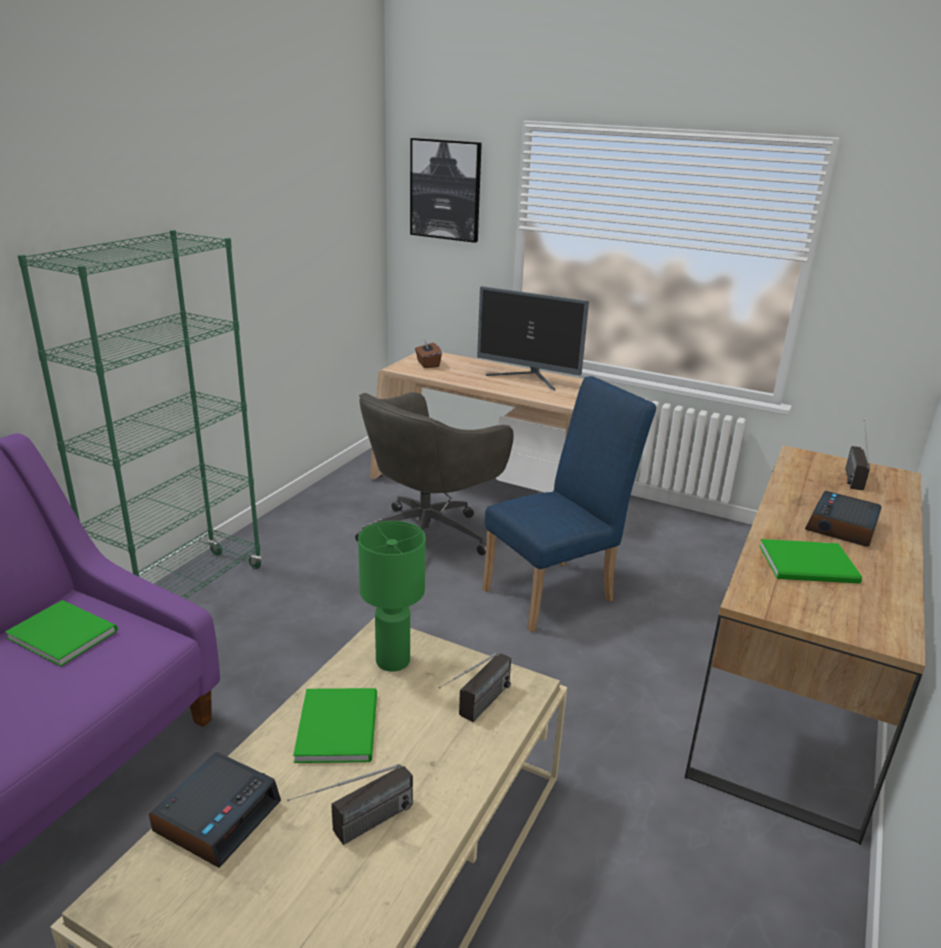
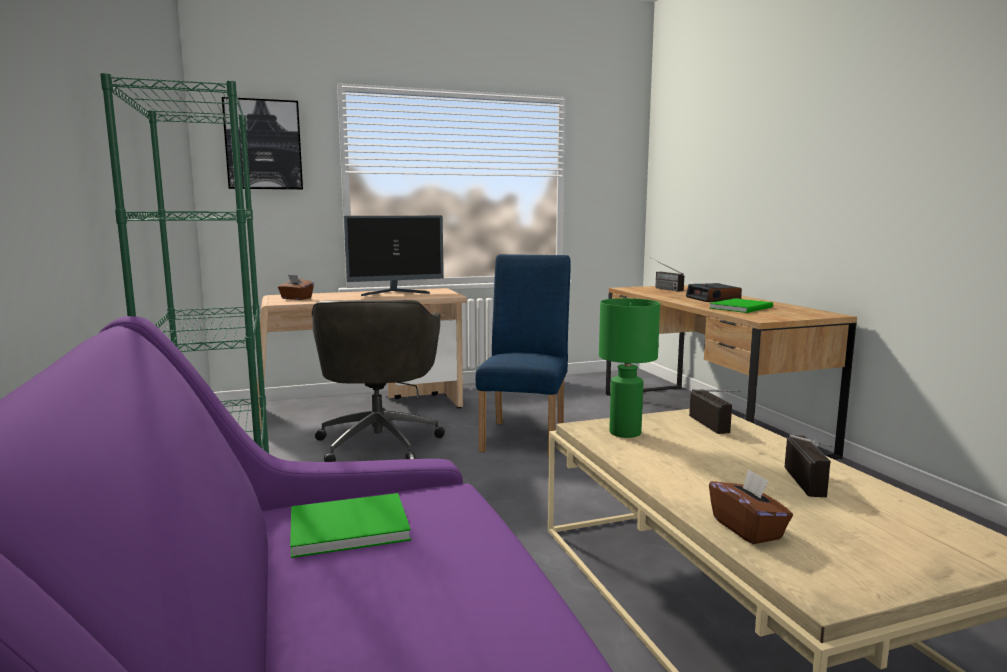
camera: 45 degrees left, 15 degrees down
(218, 815) = (747, 529): alarm clock -> brown tissue box
(340, 725) = (681, 465): green book -> none

